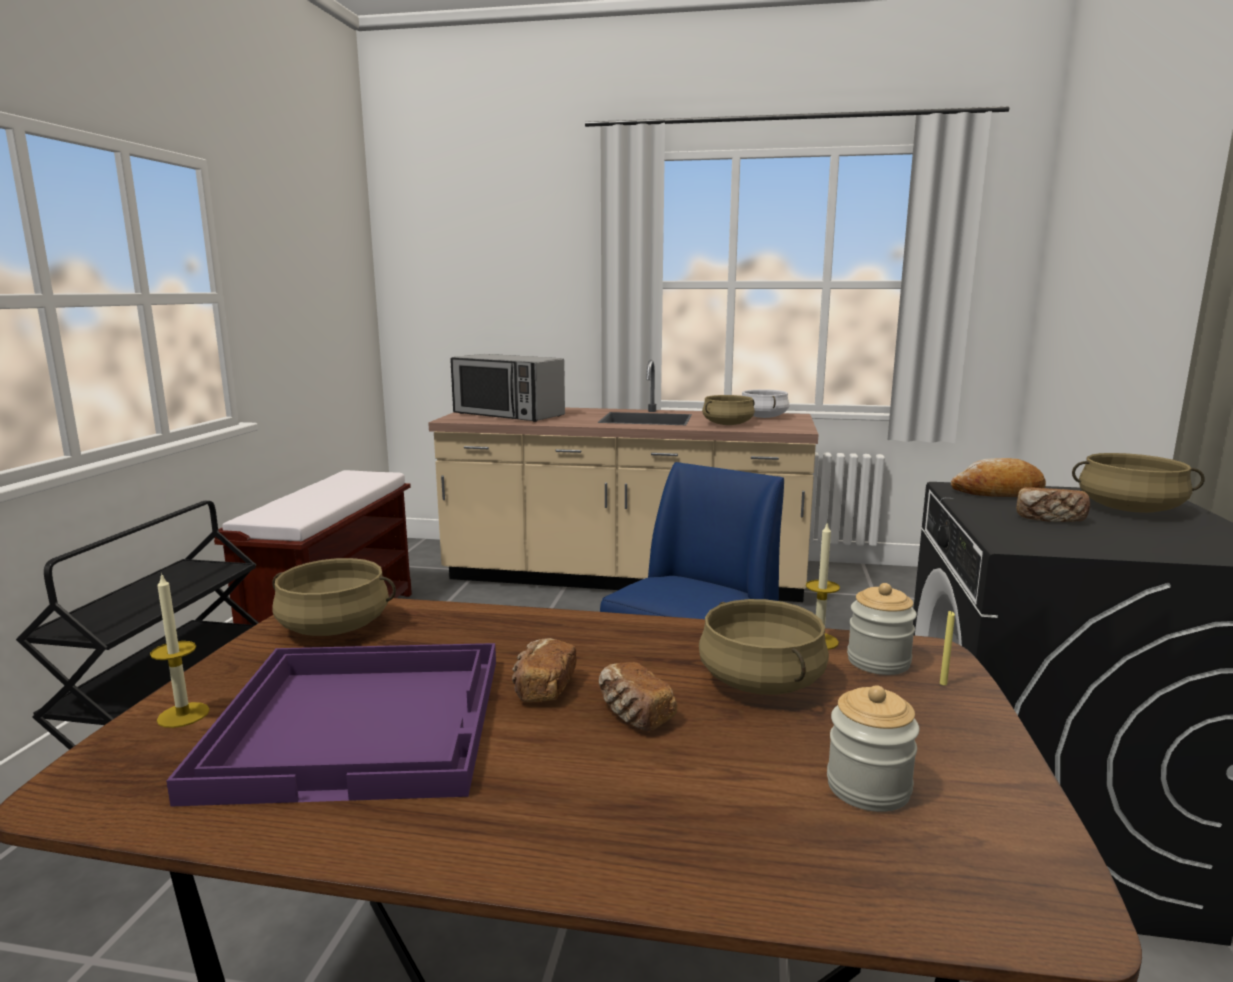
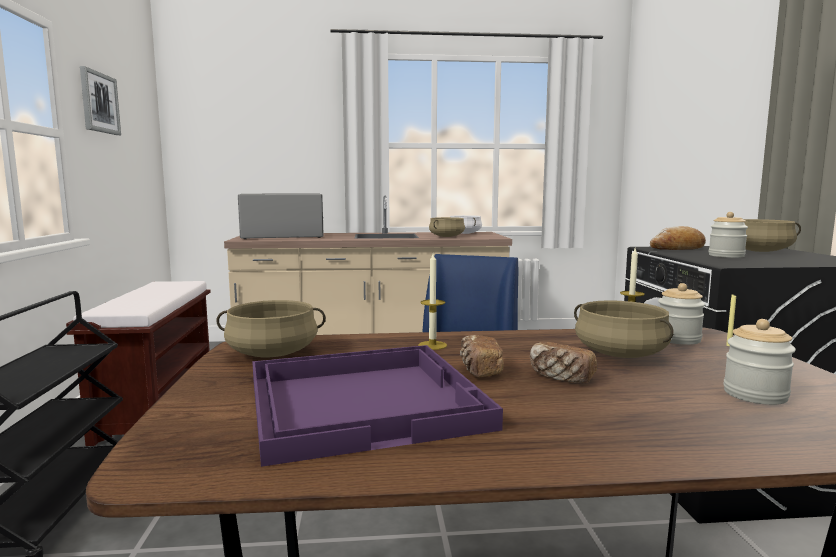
camera: 15 degrees left, 5 degrees down
(183, 715) = (202, 412): candle -> candle (432, 345)
(277, 248) = (99, 103): none -> picture
(508, 415) = (282, 236): microwave -> microwave turned 150 degrees clockwise
(1049, 519) = (726, 256): bread -> jar

